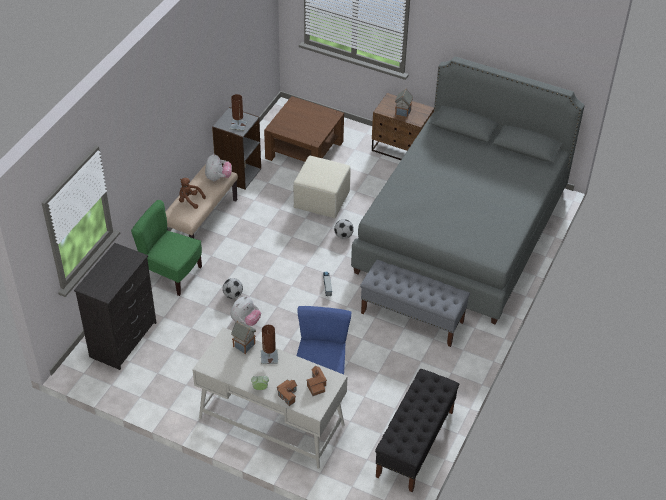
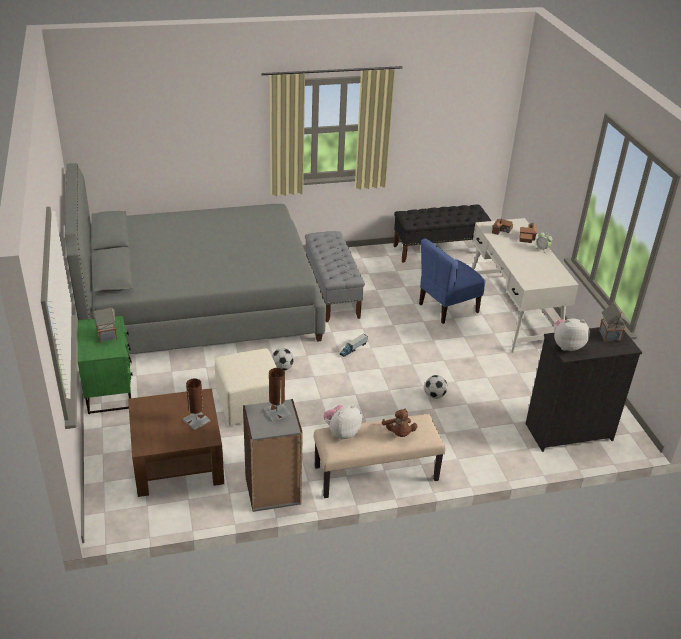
camera: 130 degrees left, 10 degrees down
(172, 274) = (465, 450): green chair -> none
(244, 345) = (522, 272): toy house -> toy house (609, 335)
(245, 321) = (450, 372): plush toy -> plush toy (567, 345)
(269, 357) = (513, 257): brown table lamp -> brown table lamp (196, 420)
(401, 149) = (110, 389): brown nightstand -> green nightstand

